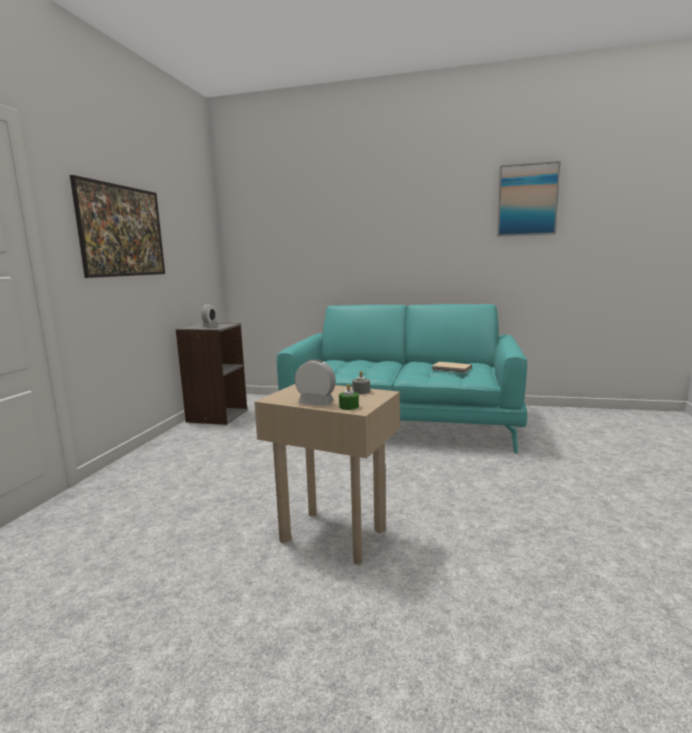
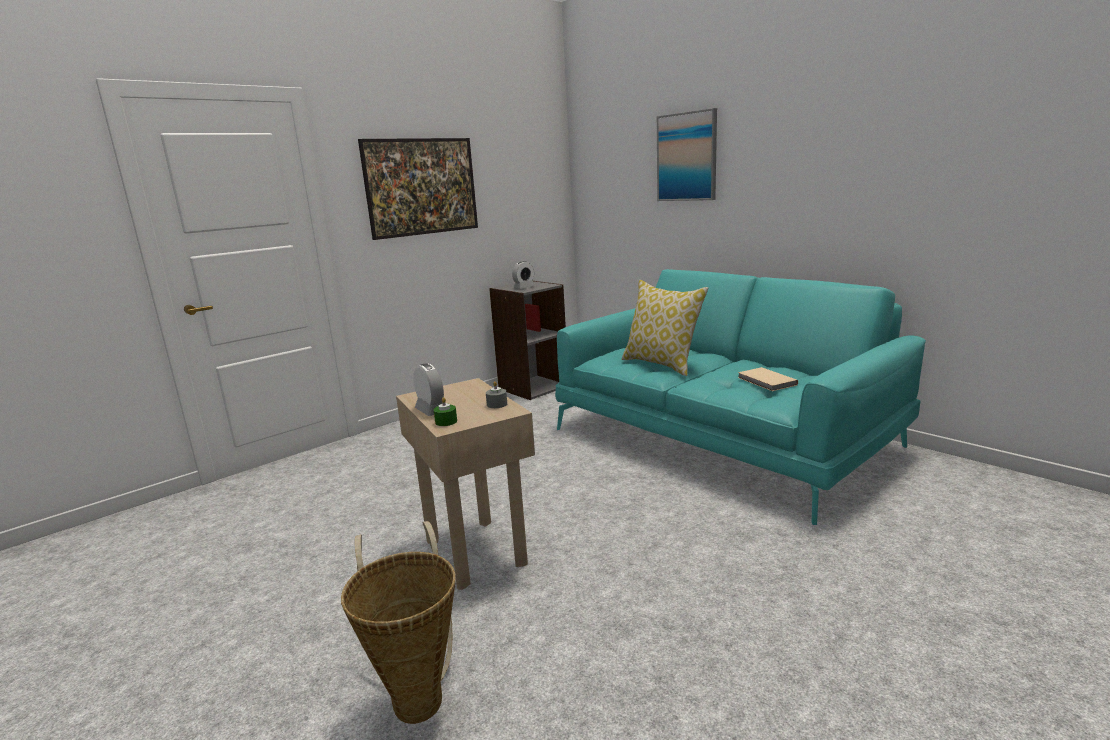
camera: 35 degrees right, 5 degrees up
(366, 370) = (662, 364): none -> pillow
(435, 647) = (418, 695): none -> basket
(527, 200) = (980, 108): picture -> picture (687, 157)

